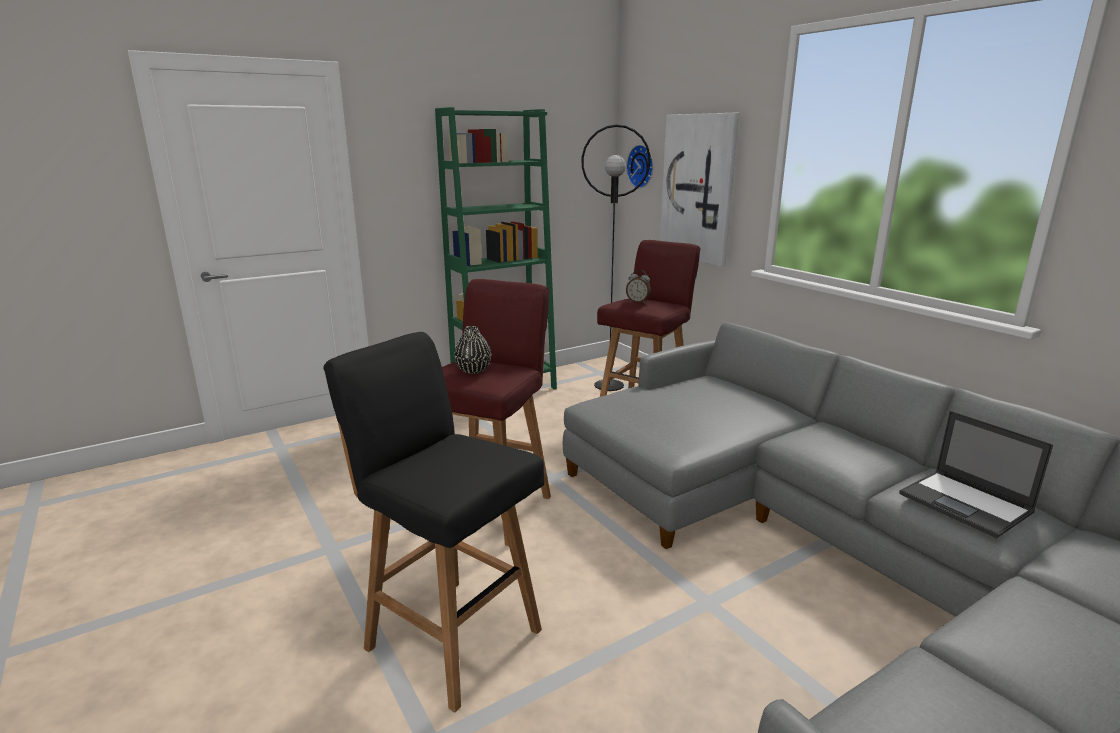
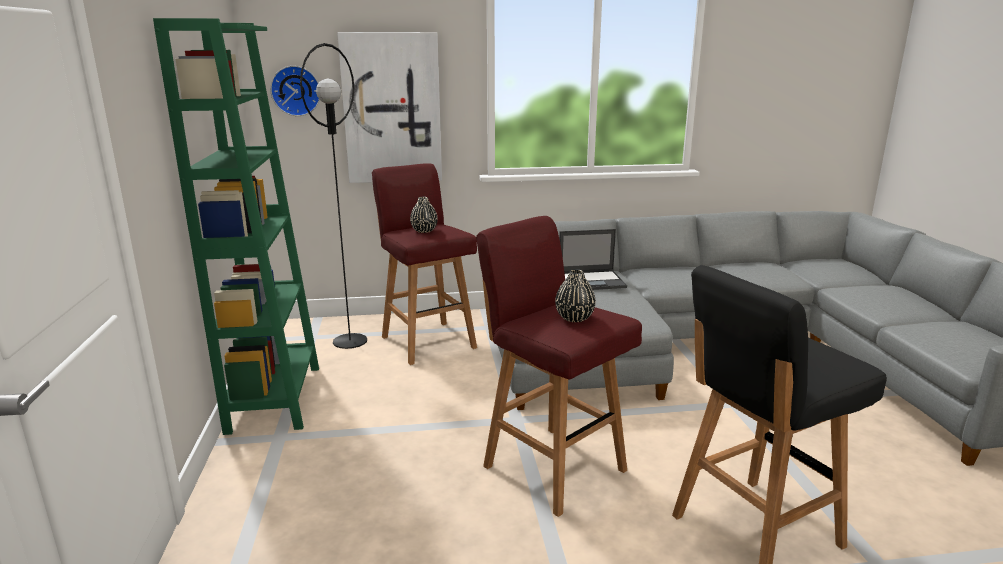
camera: 65 degrees left, 0 degrees up
(638, 302) = (424, 231): alarm clock -> black vase
(966, 504) = (761, 271): laptop -> laptop (592, 281)

